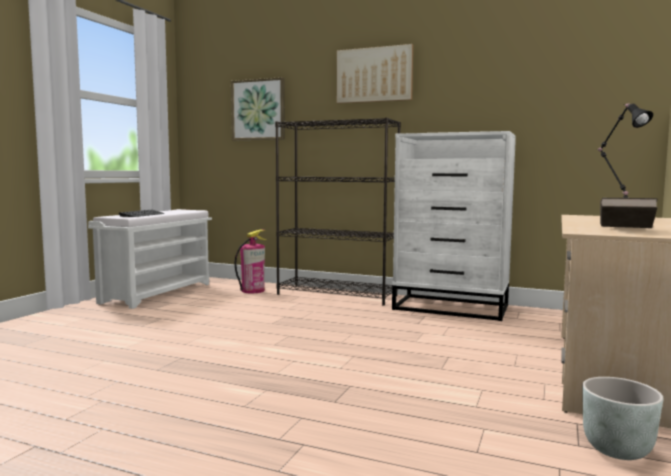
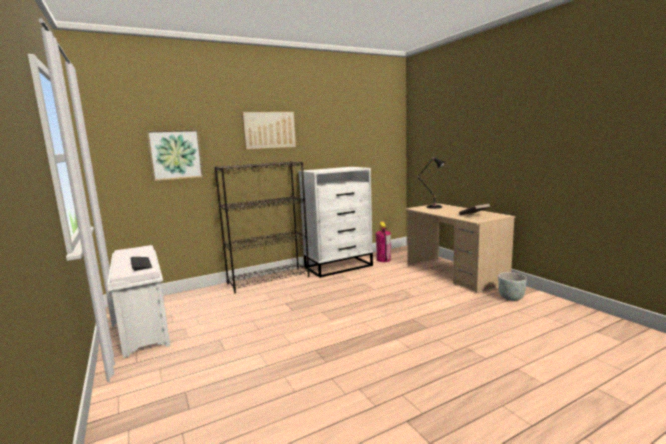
camera: 50 degrees left, 5 degrees up
(253, 290) = (210, 297): fire extinguisher -> fire extinguisher (383, 259)

